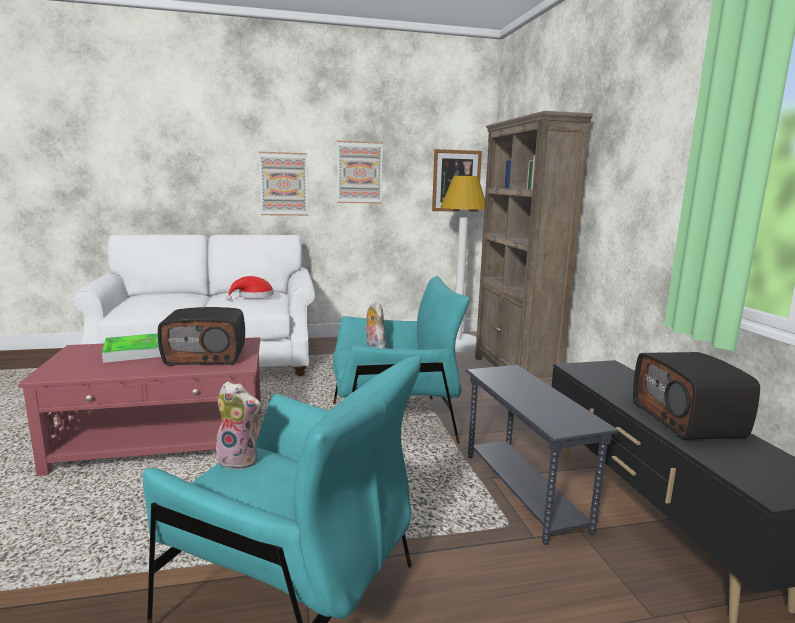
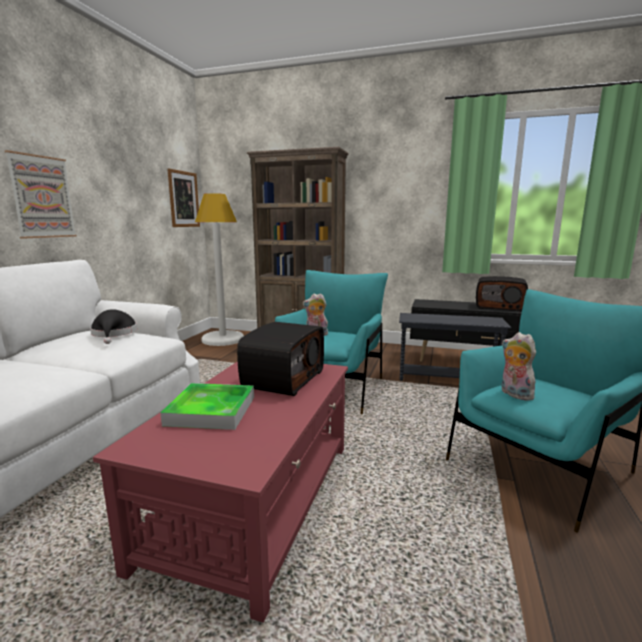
camera: 60 degrees left, 0 degrees up
(240, 459) = (514, 394): plush toy -> plush toy turned 75 degrees counterclockwise
(253, 296) = (114, 334): red hat -> black hat
(359, 172) = (115, 187): picture -> none

